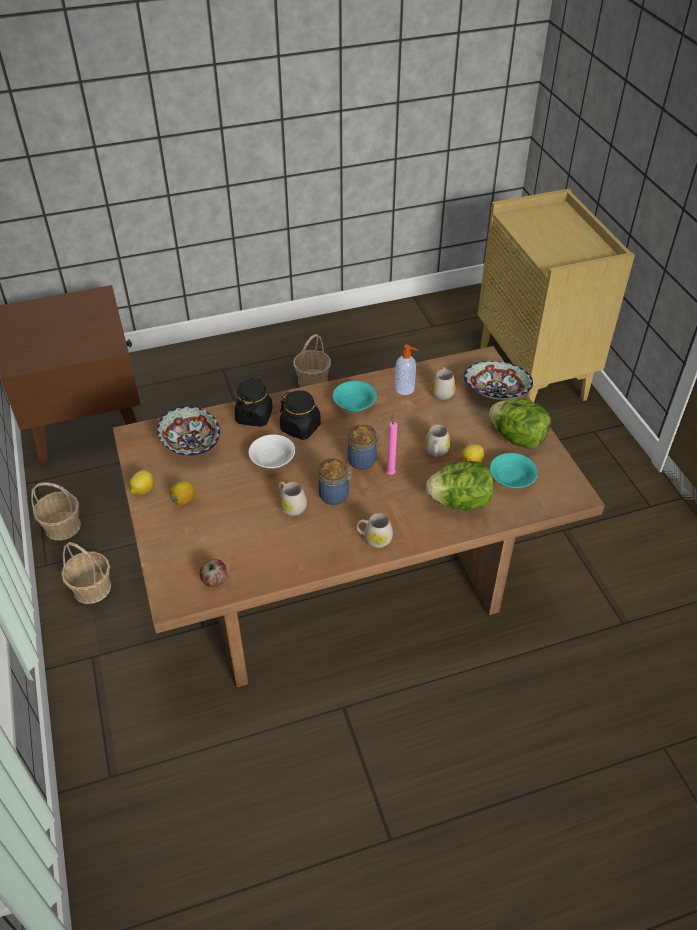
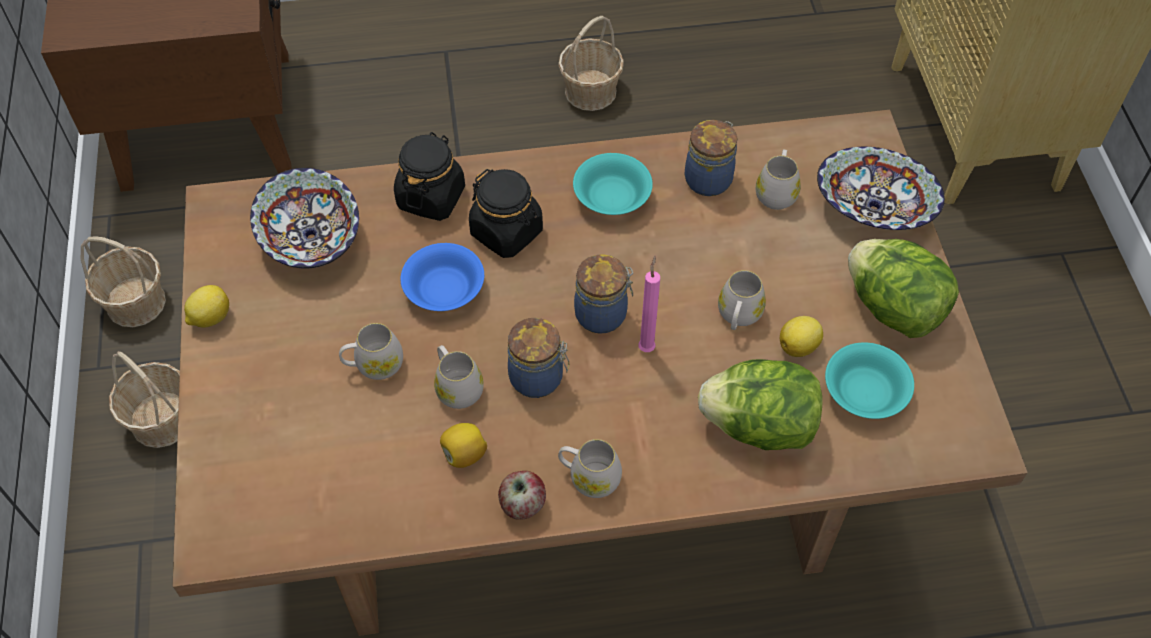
camera: 10 degrees right, 10 degrees up
(184, 500) = (275, 348): lemon -> lemon (464, 454)
(214, 580) = (293, 516): apple -> apple (522, 504)
(242, 501) = (374, 365): none -> white mug
(273, 460) = (445, 290): white bowl -> blue bowl
(405, 389) = (709, 178): soap dispenser -> jar

